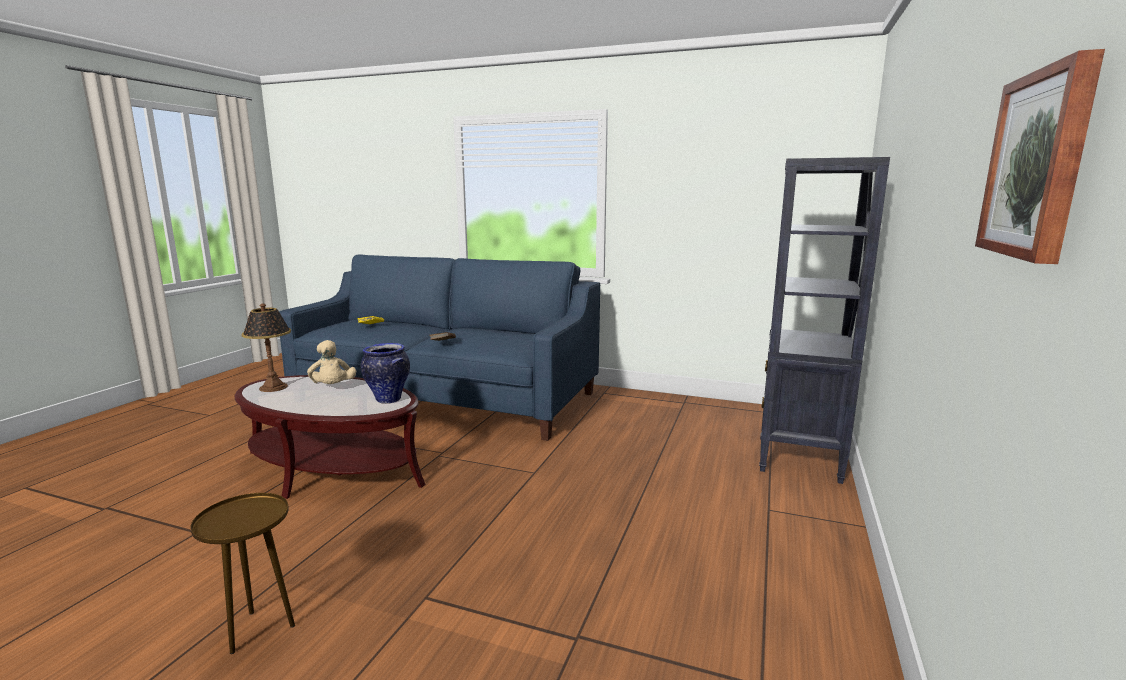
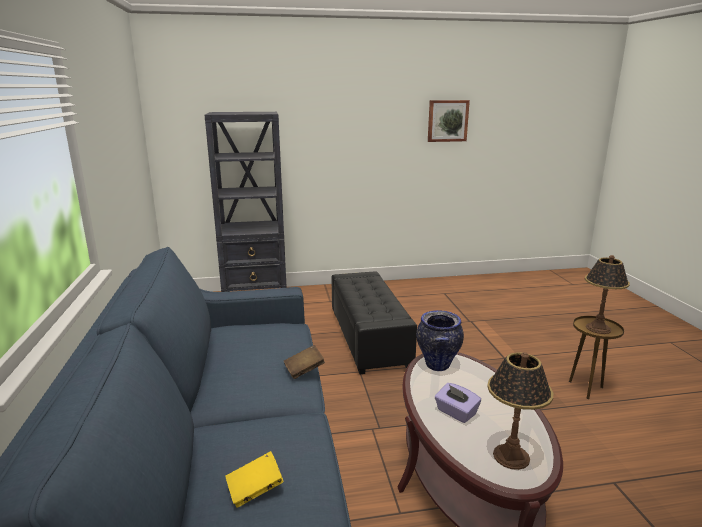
camera: 120 degrees left, 5 degrees up
(240, 516) = (598, 328): none -> table lamp
(333, 387) = (456, 413): beige plush toy -> purple tissue box
(609, 503) = (369, 337): none -> black ottoman

